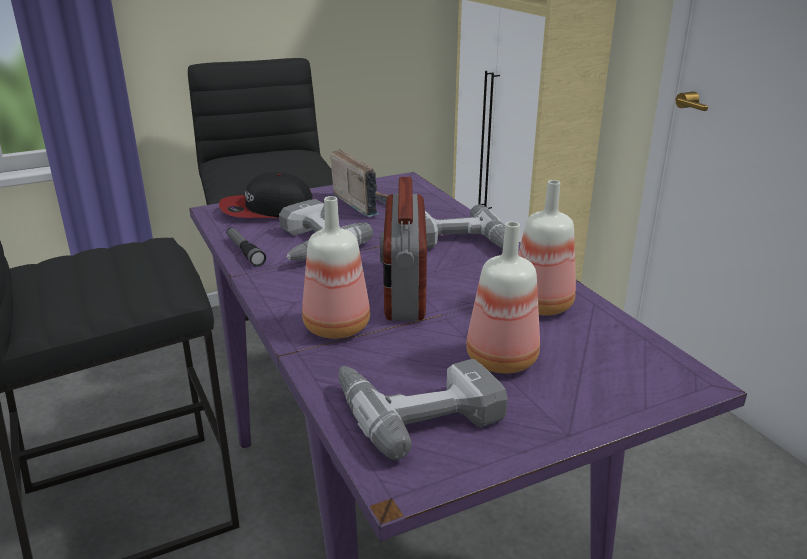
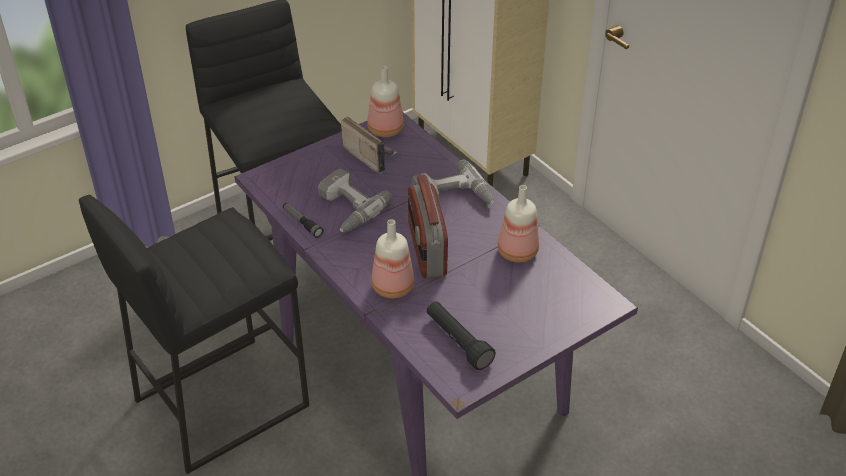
camera: 10 degrees left, 15 degrees up
(267, 210) = (298, 173): cap -> none
(416, 407) = (458, 341): power drill -> black flashlight
(499, 359) = (498, 301): bottle -> bottle (384, 130)

